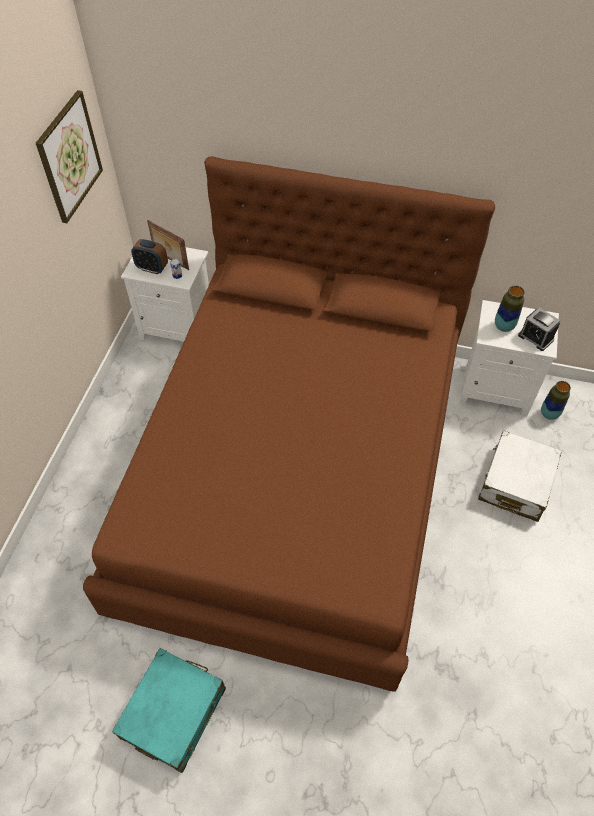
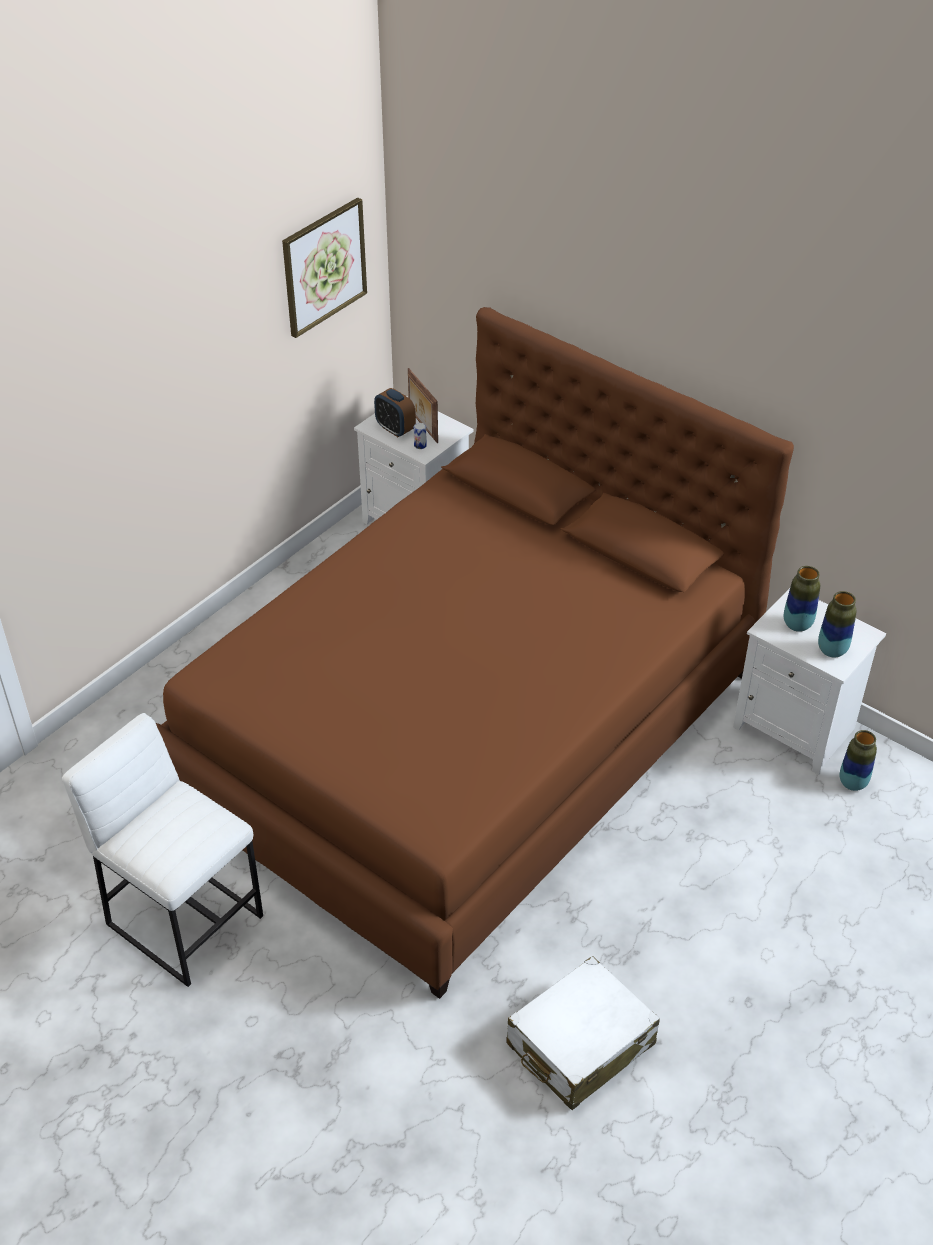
camera: 25 degrees right, 10 degrees down
(174, 713) = (183, 918): turquoise suitcase -> white chair
(515, 483) = (748, 845): white suitcase -> white suitcase (580, 1044)
(535, 337) = (832, 650): alarm clock -> vase

